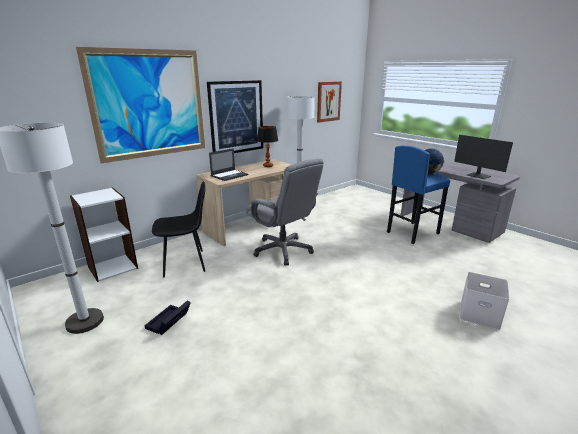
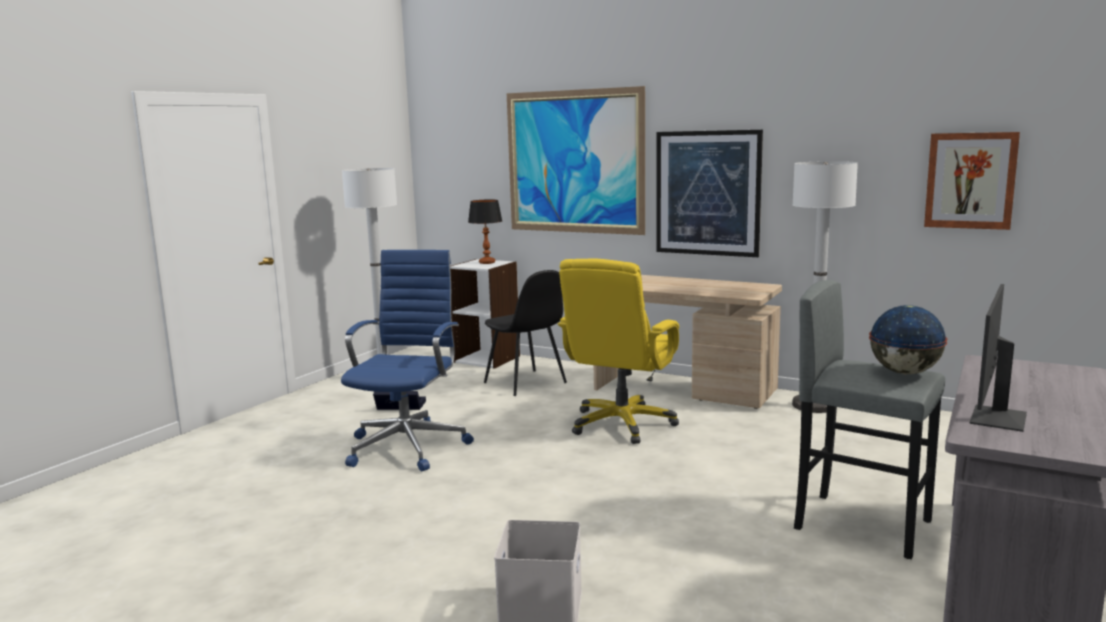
camera: 70 degrees right, 10 degrees down
(230, 175) = (642, 283): laptop -> none
(255, 328) = (409, 445): none -> blue office chair
(268, 166) = (729, 288): table lamp -> table lamp (487, 262)
(283, 250) = (622, 424): grey office chair -> yellow office chair
(412, 233) = (862, 524): blue stool -> grey stool

